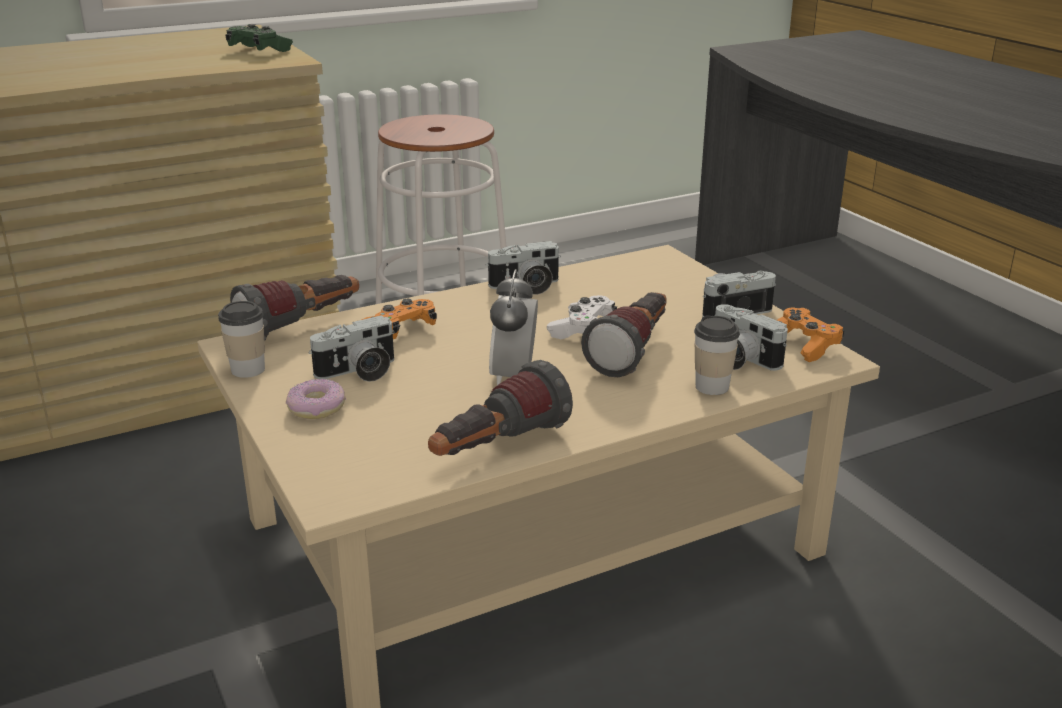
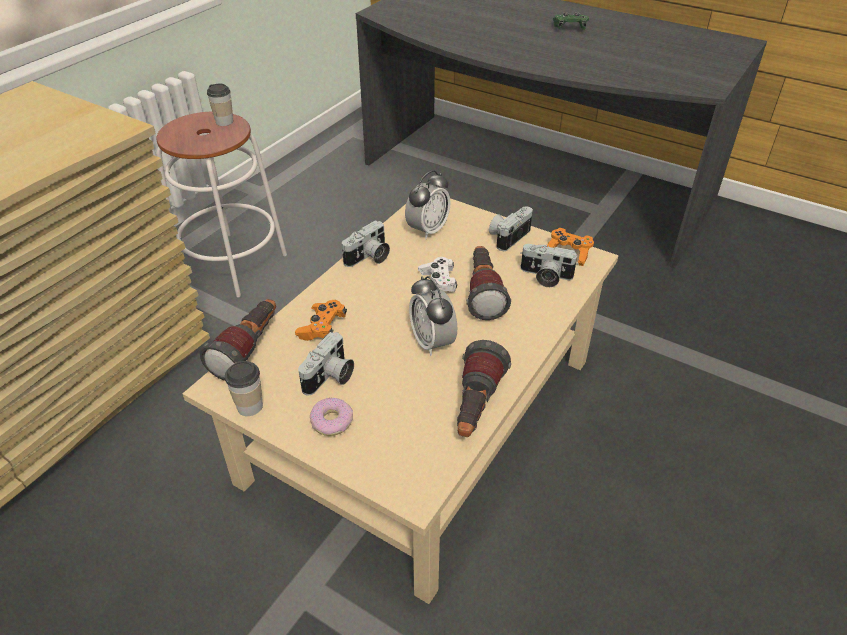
camera: 30 degrees left, 15 degrees up
(259, 50) = (79, 120): green game controller -> green game controller (569, 28)
(629, 280) = (427, 230): none -> alarm clock
(712, 387) = (549, 306): cup -> cup (224, 122)

